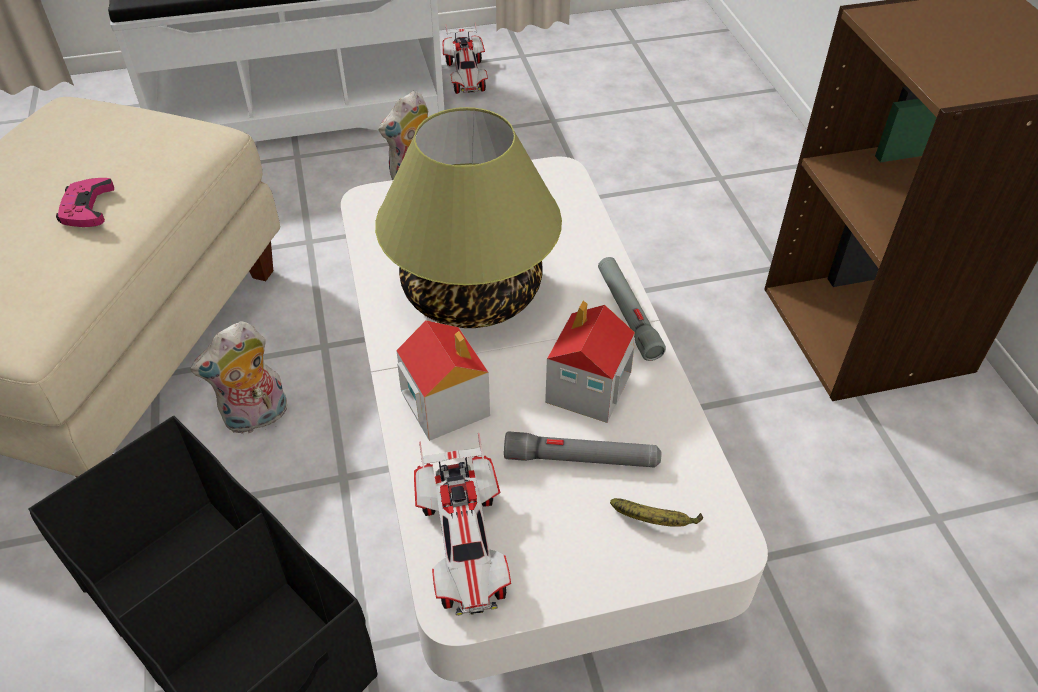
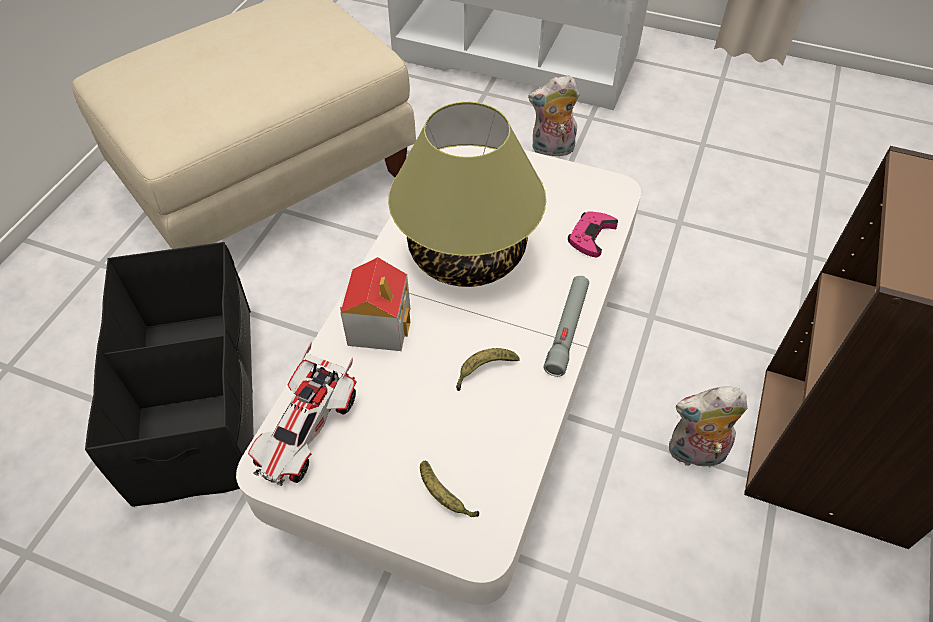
camera: 35 degrees right, 5 degrees up
(87, 208) = (254, 75): pink game controller -> pink game controller (591, 236)
(256, 418) = (316, 271): plush toy -> plush toy (695, 454)
(466, 76) = (661, 78): toy car -> none
(581, 459) = (434, 419): grey flashlight -> none
(587, 390) = (484, 371): toy house -> banana

